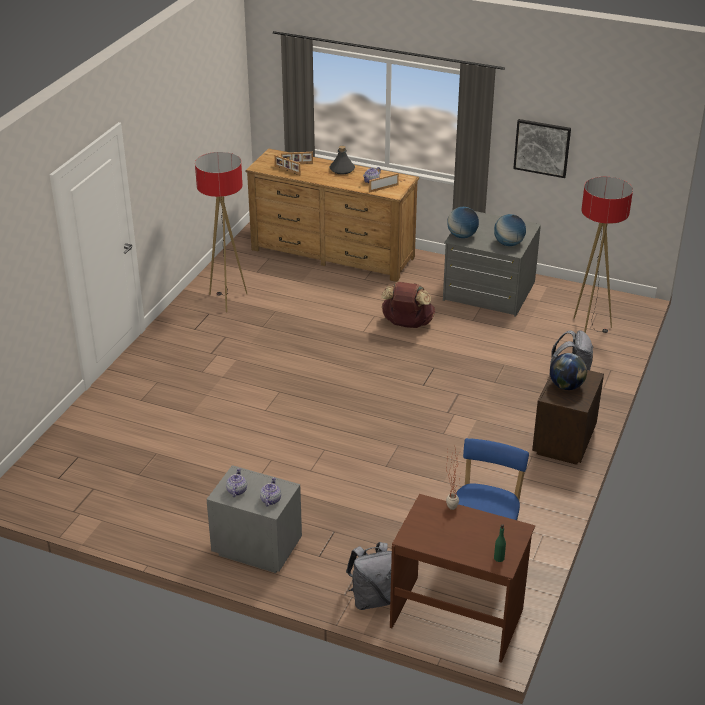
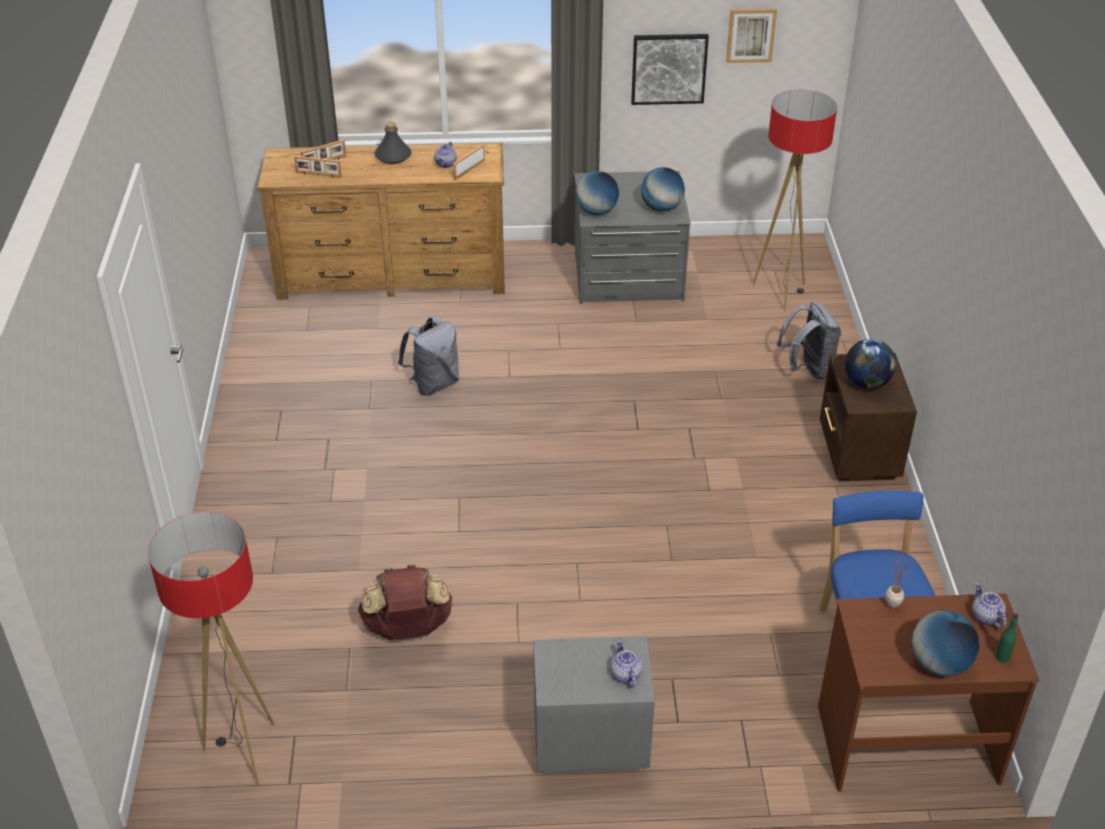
camera: 25 degrees left, 5 degrees up
(227, 300) = (293, 383): floor lamp -> floor lamp (244, 752)
(236, 490) = (569, 677): teapot -> teapot (985, 616)
(372, 599) = (788, 758): grey backpack -> grey backpack (433, 384)
(407, 324) = (559, 350): brown backpack -> brown backpack (408, 629)
(453, 548) = (939, 664): none -> globe
(602, 134) = (750, 34): none -> picture

